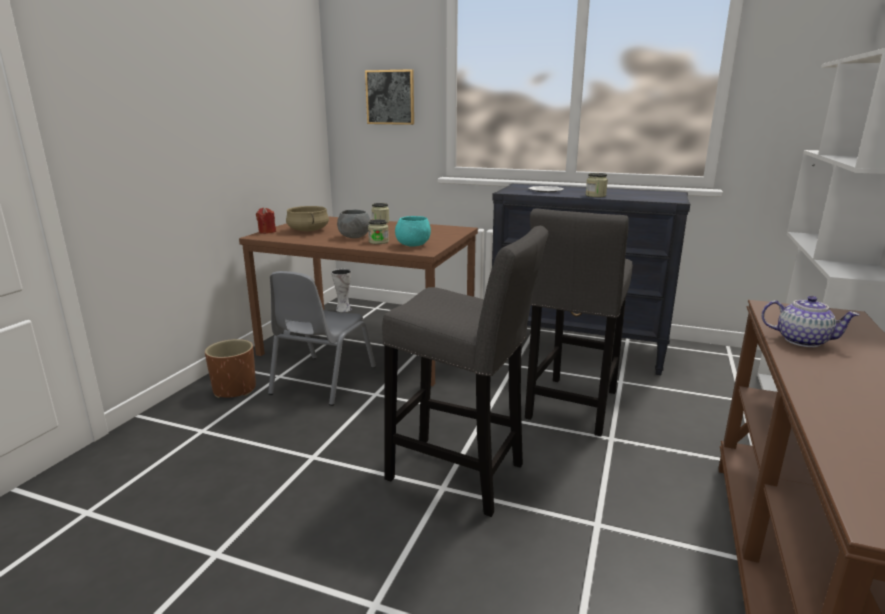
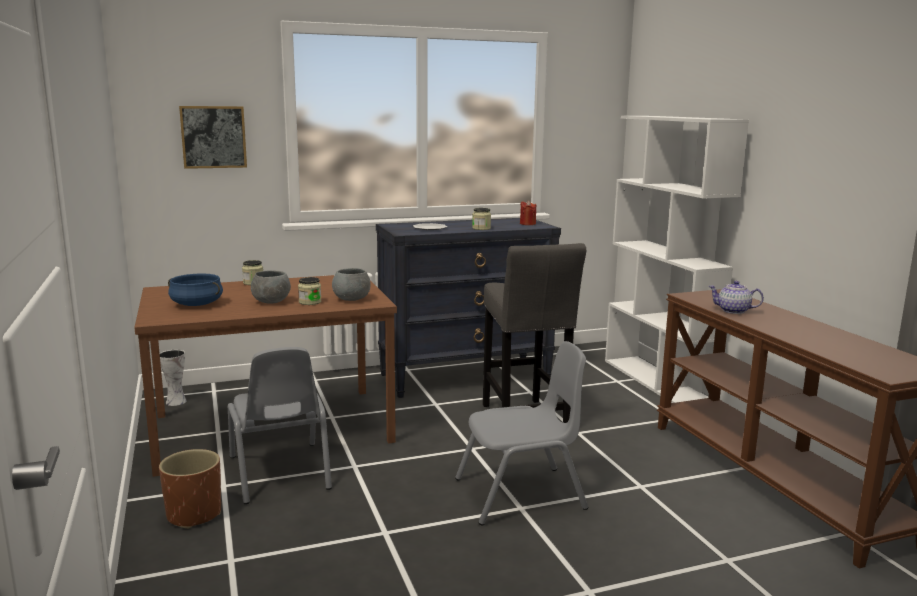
camera: 40 degrees left, 5 degrees down
(267, 231) = (149, 314): red candle -> red candle (527, 224)
(308, 230) = (196, 304): beige cooking pot -> blue cooking pot
(413, 245) = (352, 299): turquoise bowl -> grey bowl
(461, 475) = (521, 495): grey stool -> grey chair
(801, 340) = (734, 311): teapot -> teapot turned 150 degrees counterclockwise

